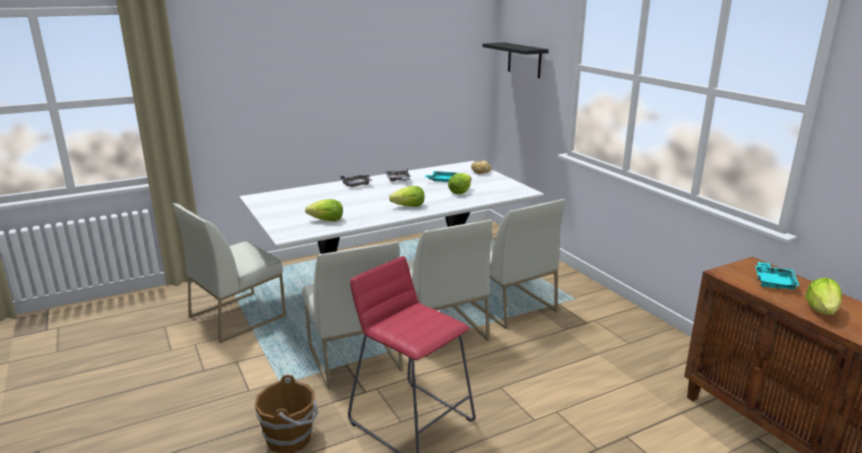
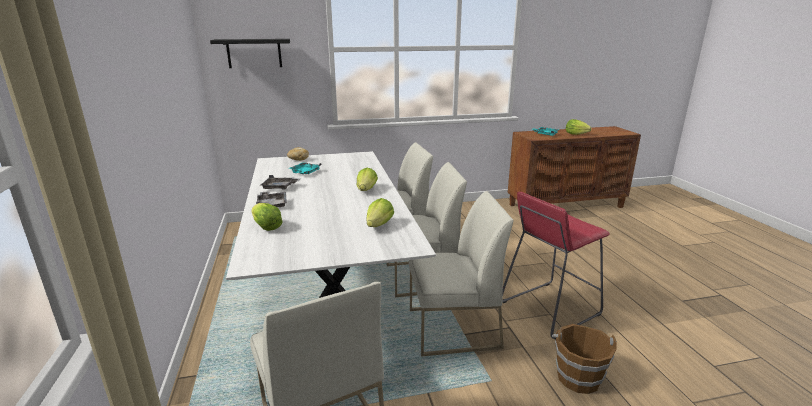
camera: 75 degrees left, 0 degrees up
(460, 192) = (344, 171): lettuce -> lettuce (266, 227)

